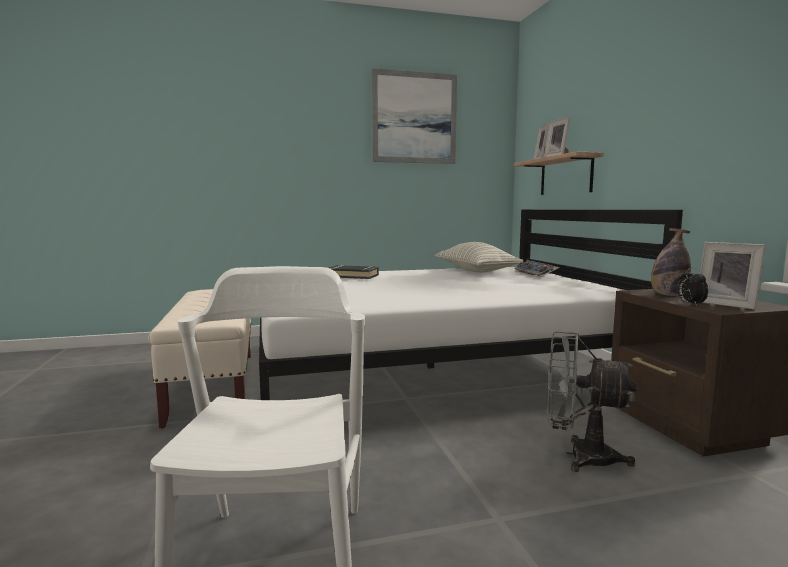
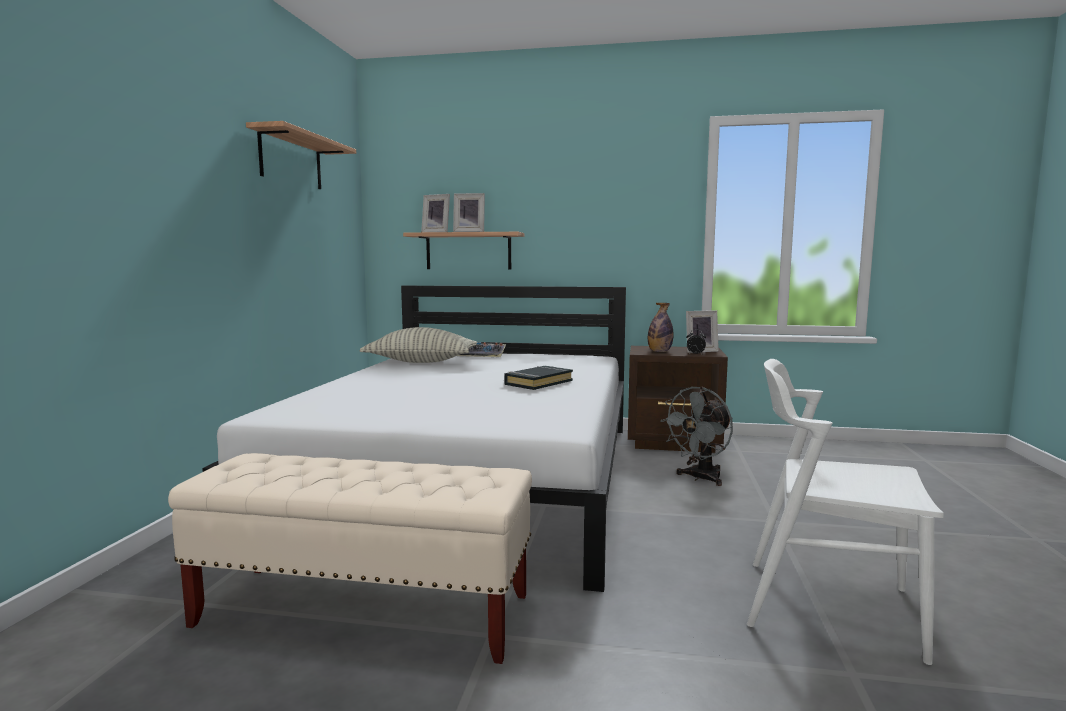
camera: 65 degrees left, 0 degrees up
(352, 276) = (364, 392): black book -> black book (538, 382)
(414, 118) = (291, 160): picture -> shelf

